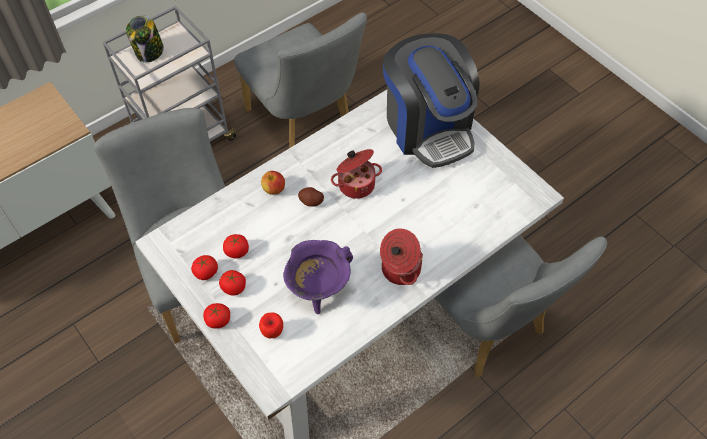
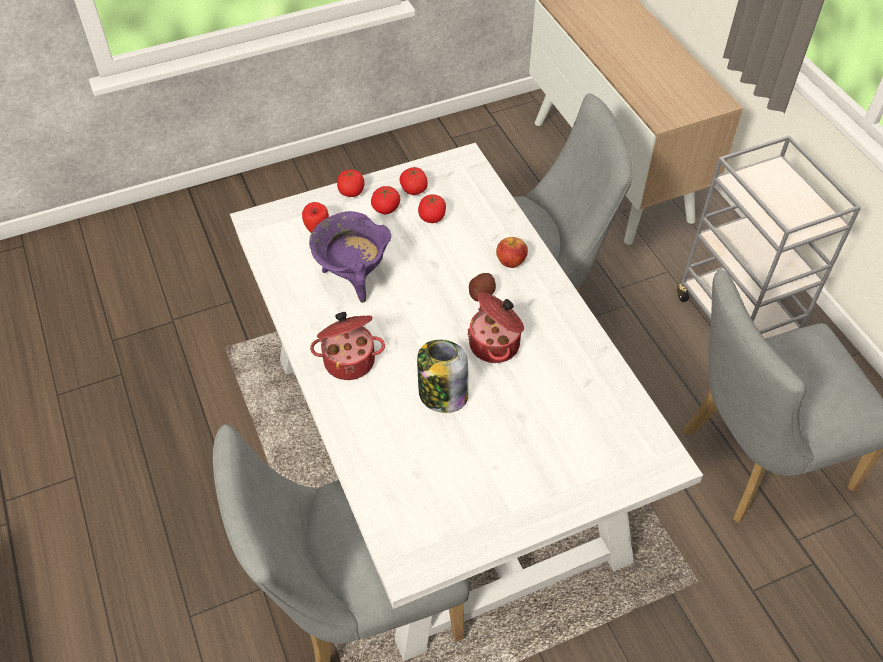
camera: 105 degrees right, 5 degrees down
(149, 52) = (785, 191): jar -> jar (442, 394)
(428, 127) = (577, 454): coffee machine -> none

